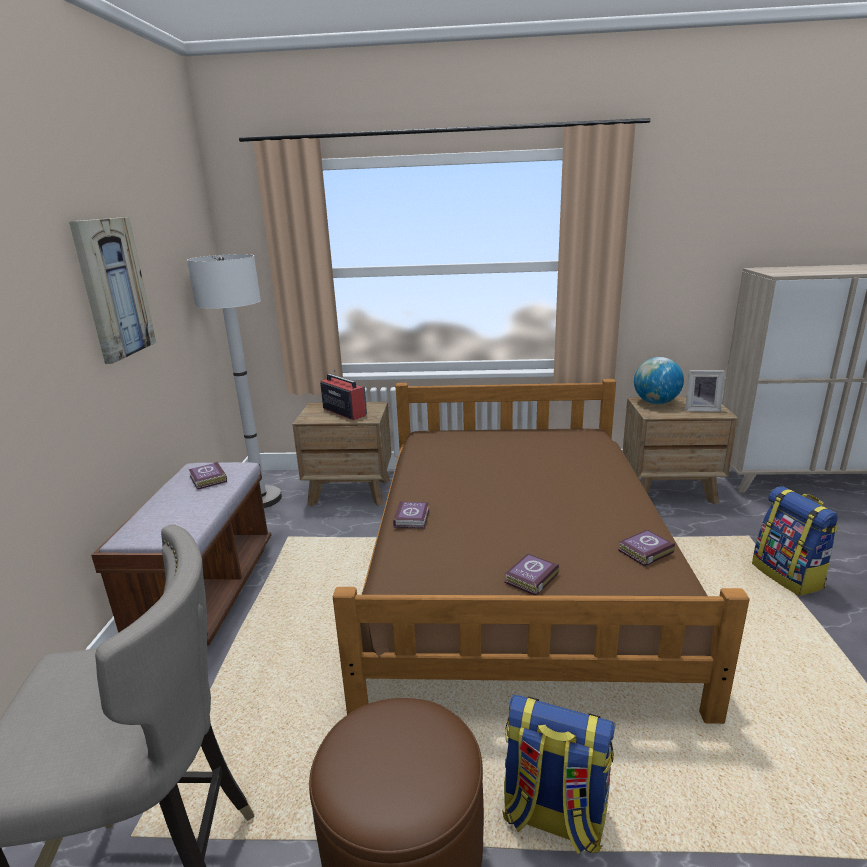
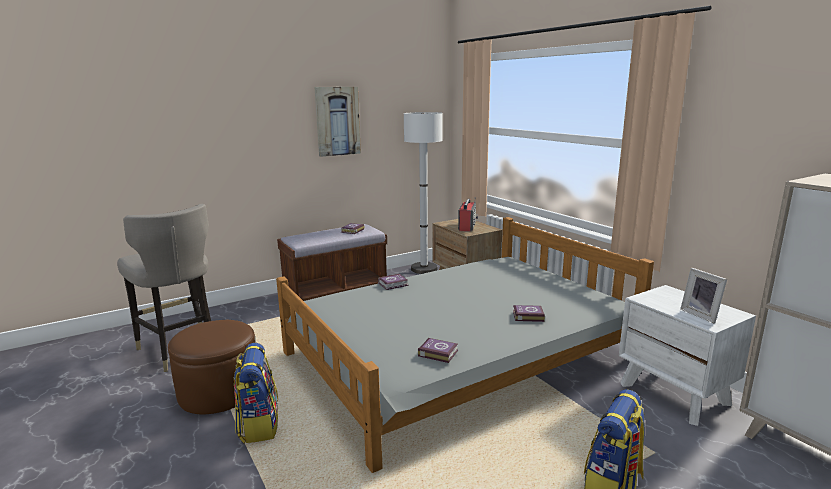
camera: 55 degrees right, 5 degrees down
(514, 564) = (458, 356): brown bed -> grey bed
(530, 578) = (365, 326): book -> book (527, 316)
(655, 402) = (676, 296): globe -> none
(669, 490) = (674, 394): brown nightstand -> white nightstand

